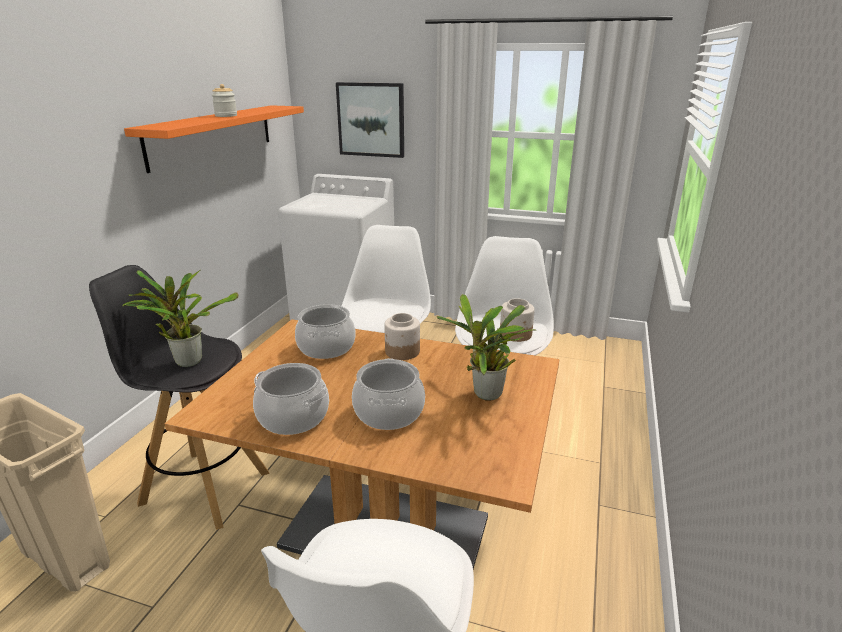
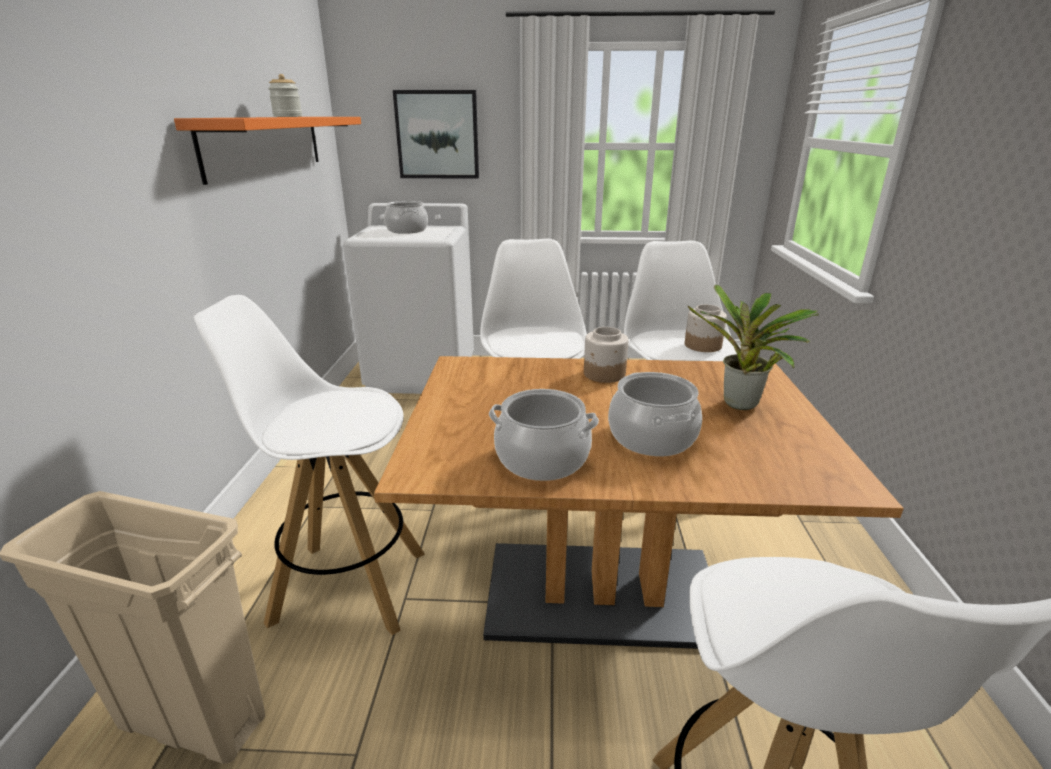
camera: 15 degrees left, 0 degrees up
(186, 361) = (336, 416): potted plant -> none
(204, 487) = (347, 586): black stool -> white stool
(326, 347) = (510, 380): cooking pot -> cooking pot (406, 230)

